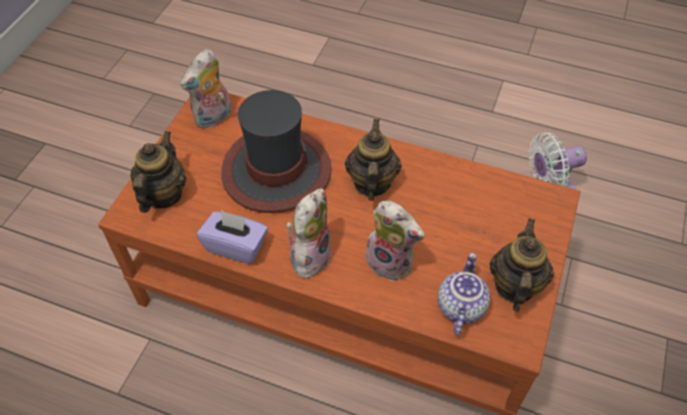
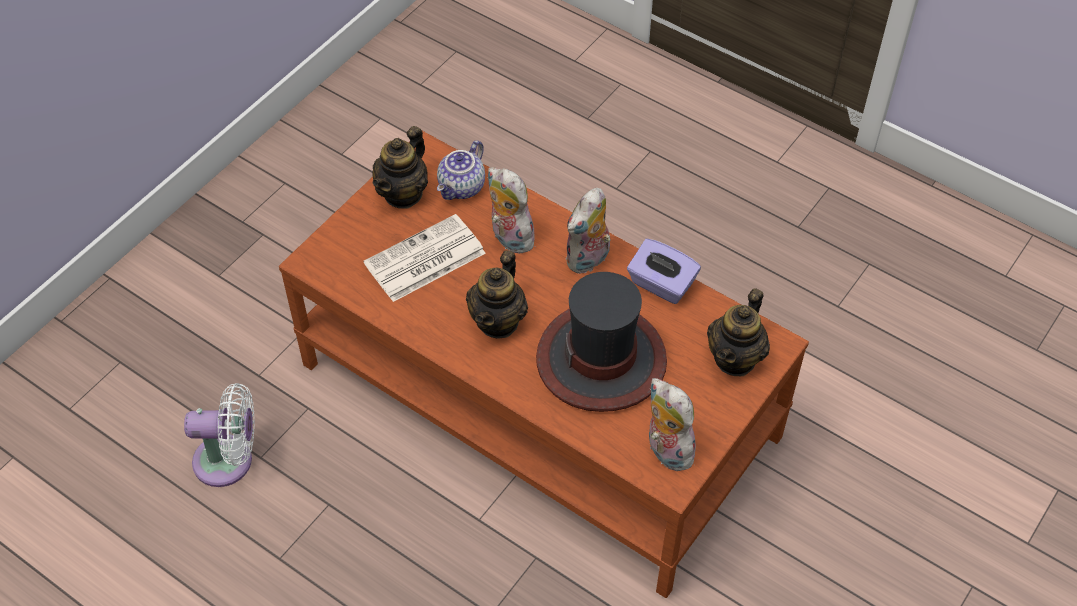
camera: 165 degrees left, 0 degrees up
(213, 118) = (666, 450): plush toy -> plush toy turned 90 degrees counterclockwise
(459, 222) = (424, 260): none -> newspaper

